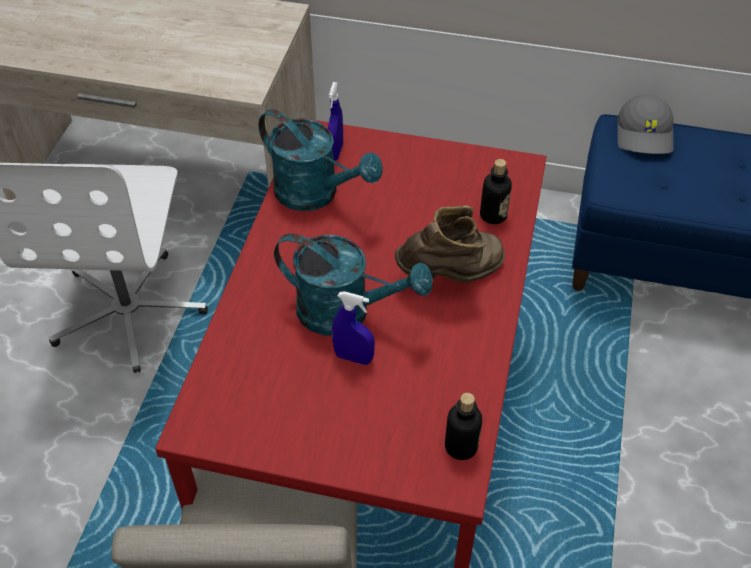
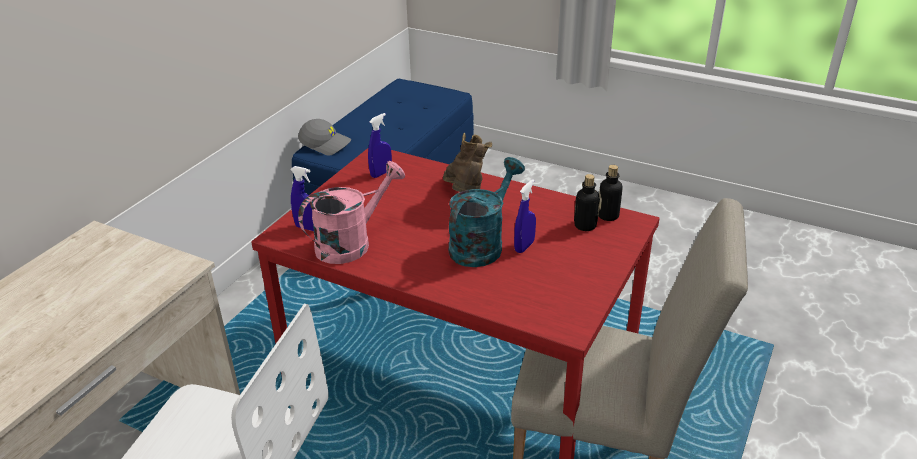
camera: 75 degrees left, 15 degrees down
(316, 194) = (351, 243): turquoise watering can -> pink watering can
(476, 182) = (381, 173): none -> blue spray bottle
(493, 215) = (417, 172): bottle -> bottle (585, 225)

